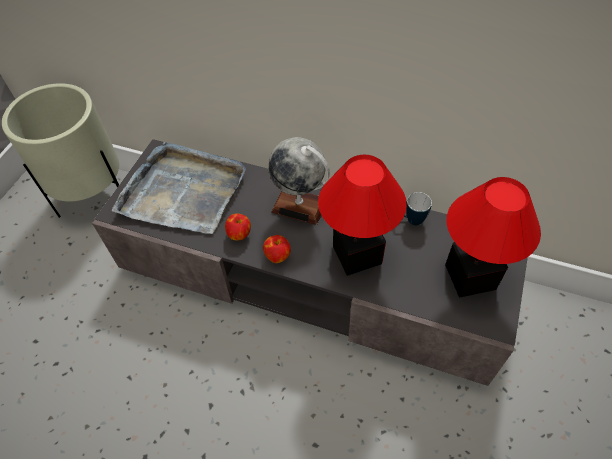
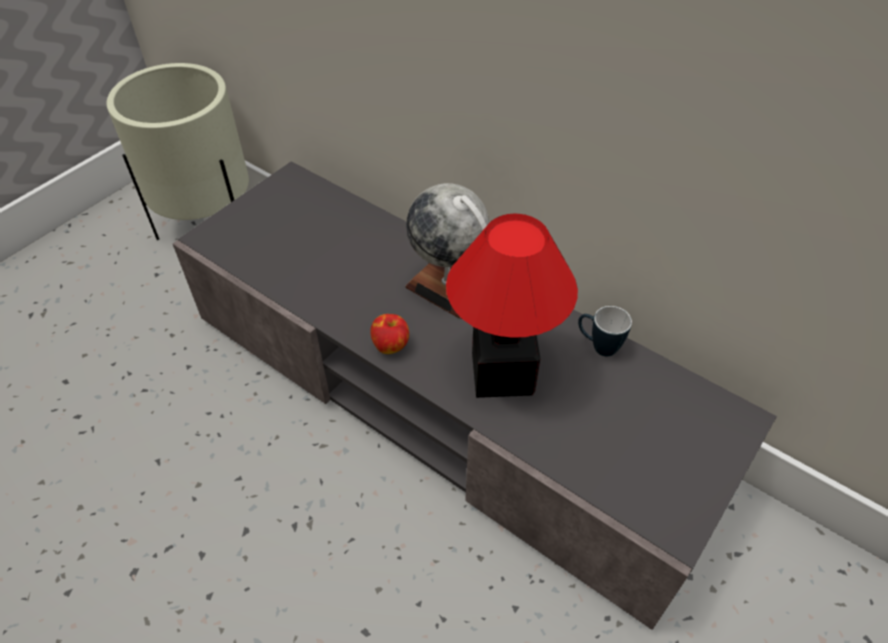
camera: 15 degrees right, 5 degrees down
(183, 191) = (302, 233): grey tray -> none
(239, 234) = (351, 304): apple -> none
(471, 276) = (661, 449): table lamp -> none

